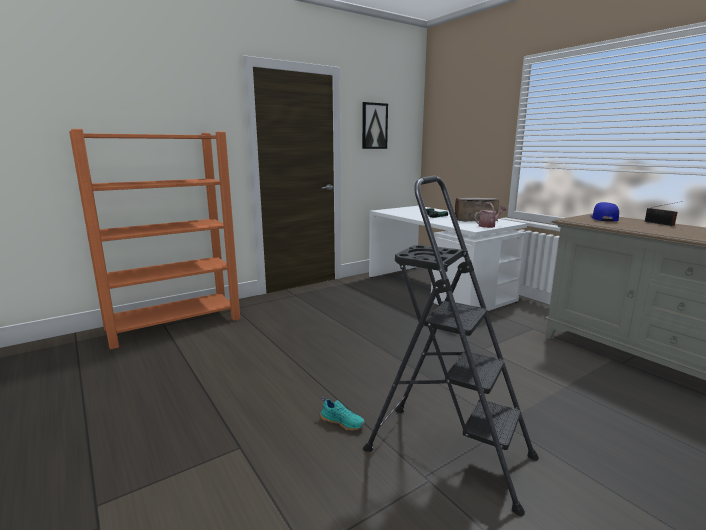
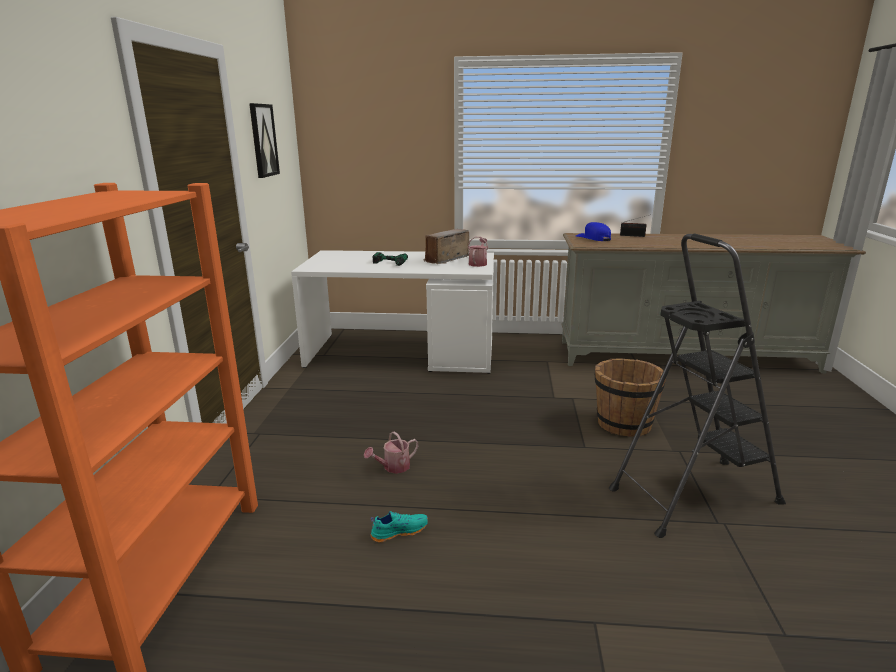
camera: 50 degrees left, 5 degrees up
(313, 333) = (393, 467): none -> watering can
(343, 422) = (605, 529): turquoise shoe -> turquoise shoe (399, 531)
(501, 387) = (623, 424): none -> brown bucket

